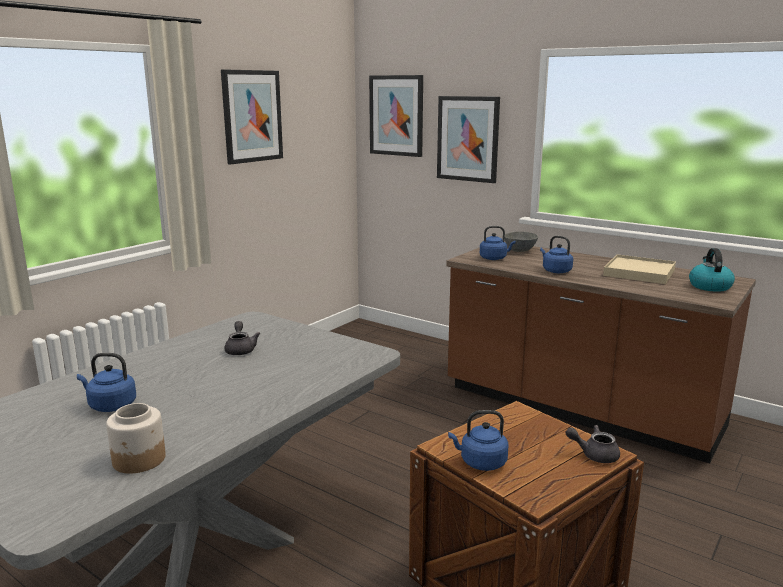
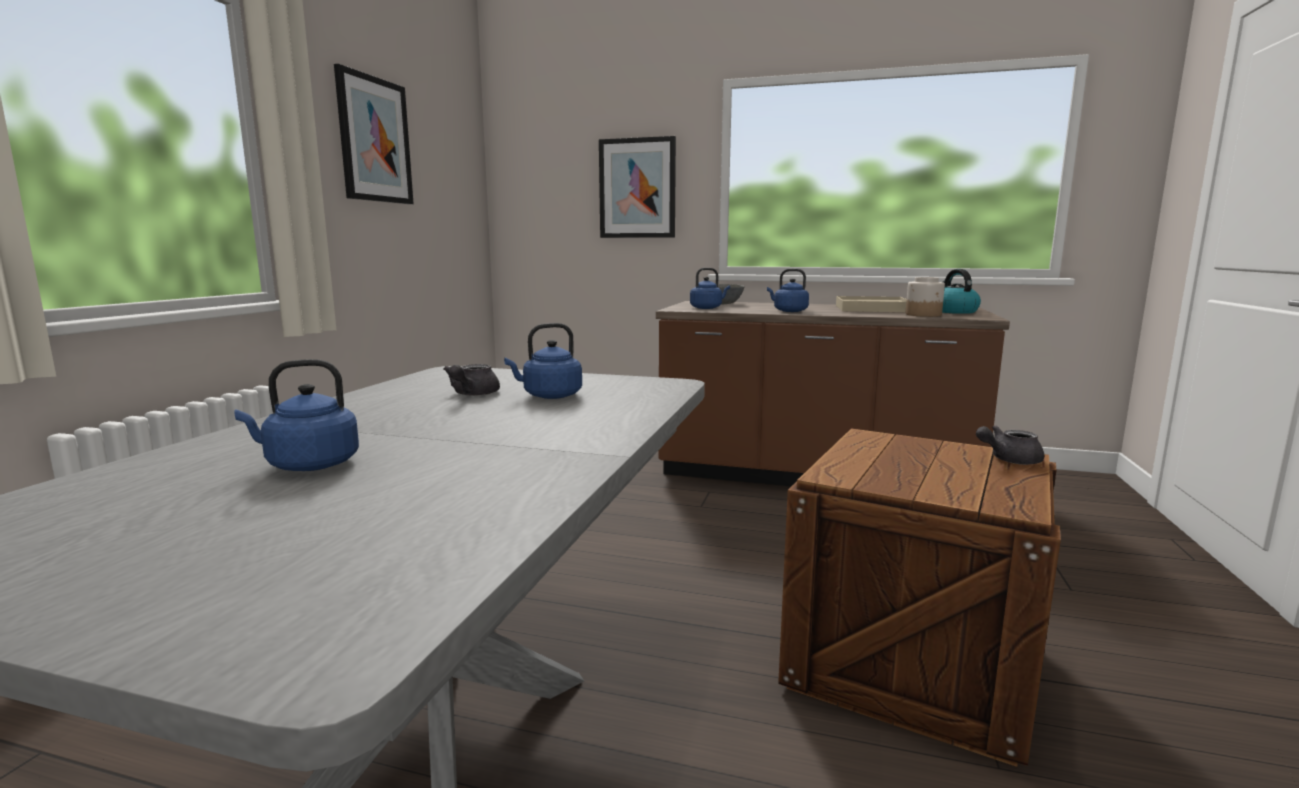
camera: 20 degrees left, 5 degrees down
(139, 460) = (448, 519): jar -> jar (923, 315)
(240, 349) = (472, 394): grey teapot -> grey teapot turned 135 degrees counterclockwise
(396, 115) = (542, 167): picture -> none
(480, 462) = (899, 484): blue kettle -> blue kettle (549, 396)

